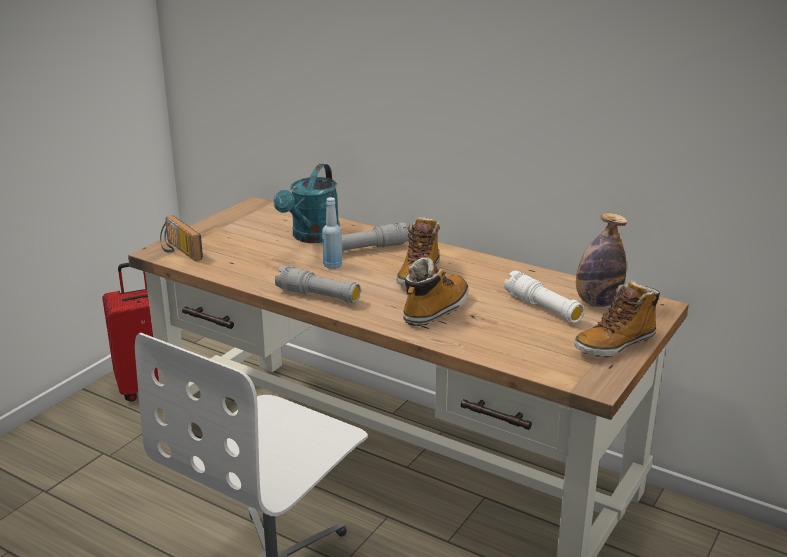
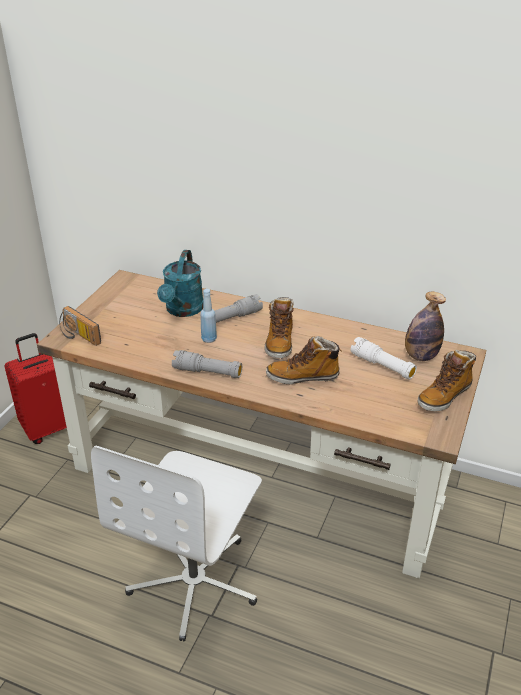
camera: 10 degrees left, 10 degrees up
(436, 310) = (303, 377): boot -> boot turned 120 degrees counterclockwise

